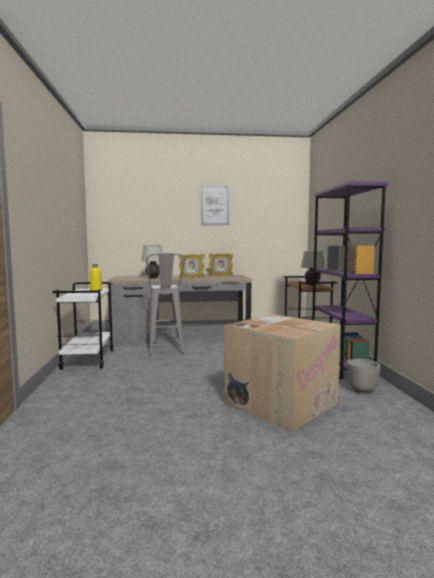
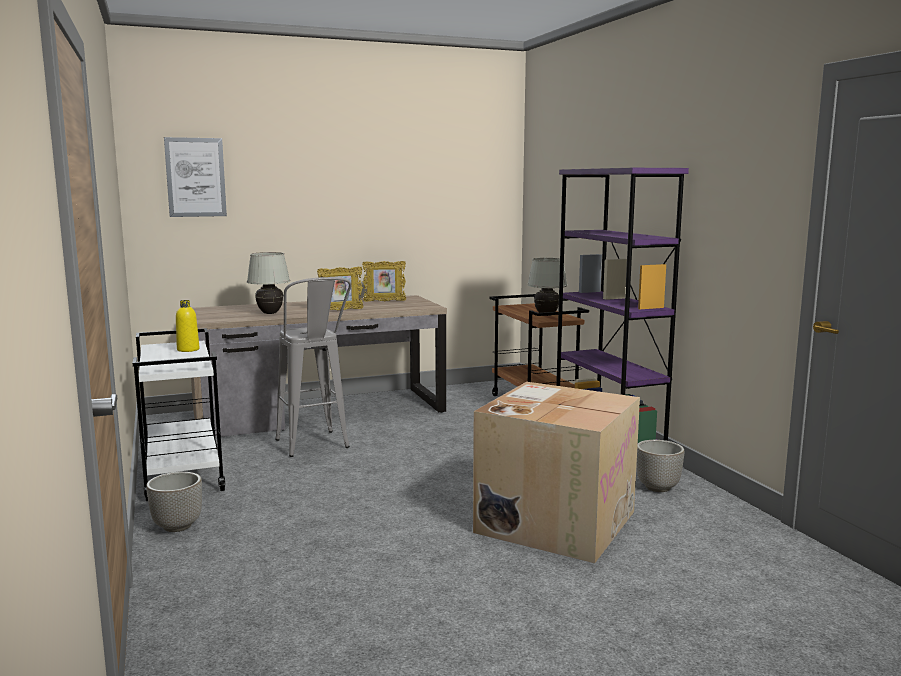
camera: 15 degrees left, 5 degrees up
(64, 383) = (177, 526): none -> planter
(215, 205) = (365, 171): picture -> picture (195, 177)

